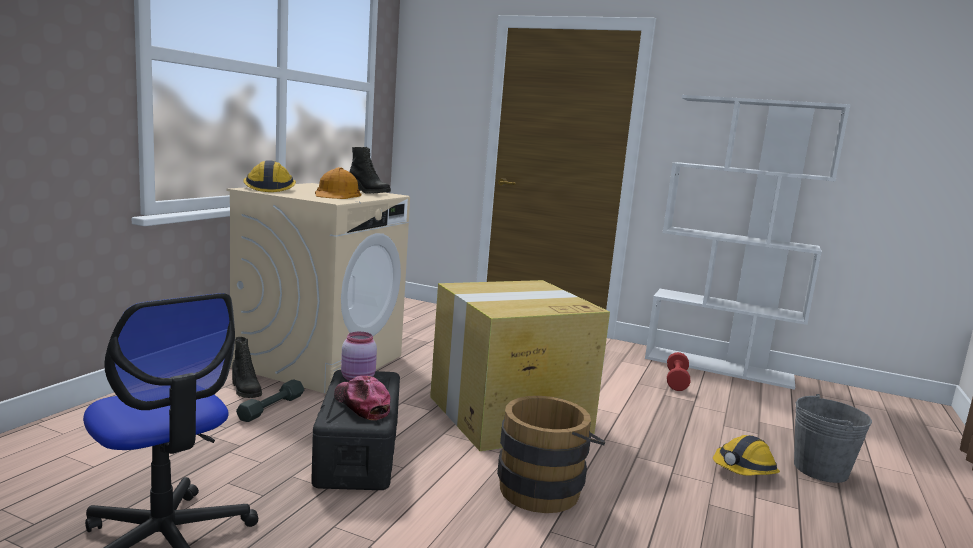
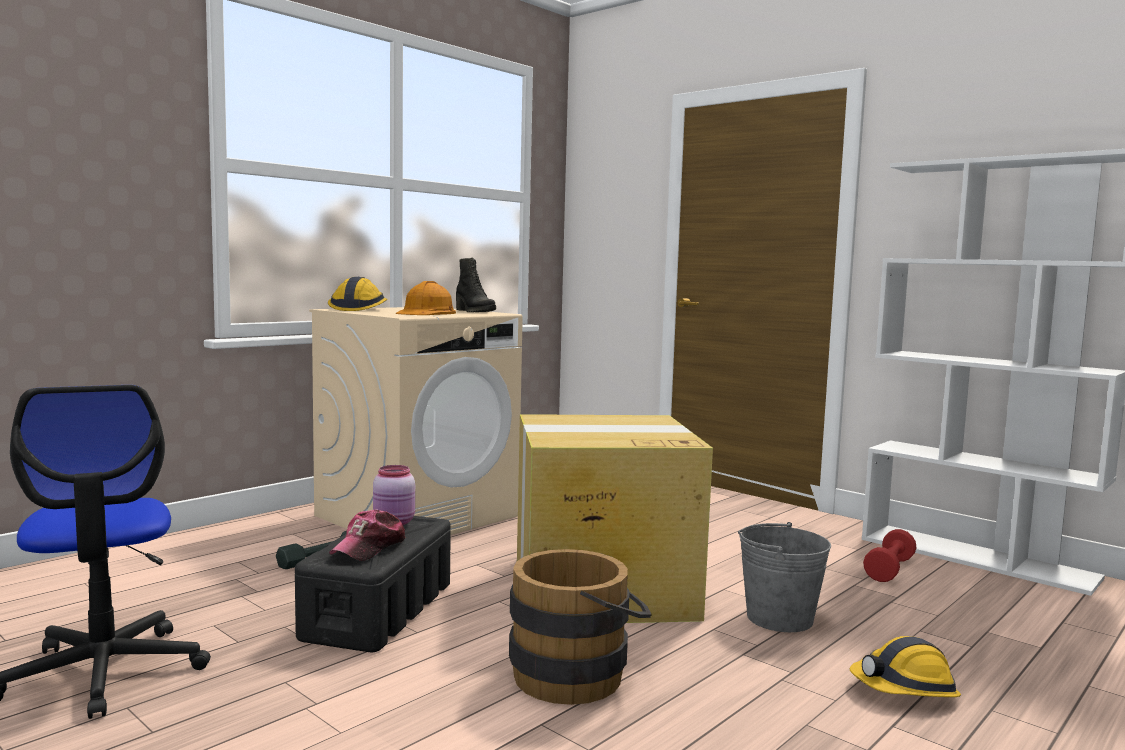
camera: 20 degrees right, 5 degrees down
(245, 390) = (310, 539): black boot -> none
(361, 404) = (369, 547): cap -> cap turned 135 degrees counterclockwise
(820, 469) = (1044, 705): grey bucket -> grey bucket (779, 618)

